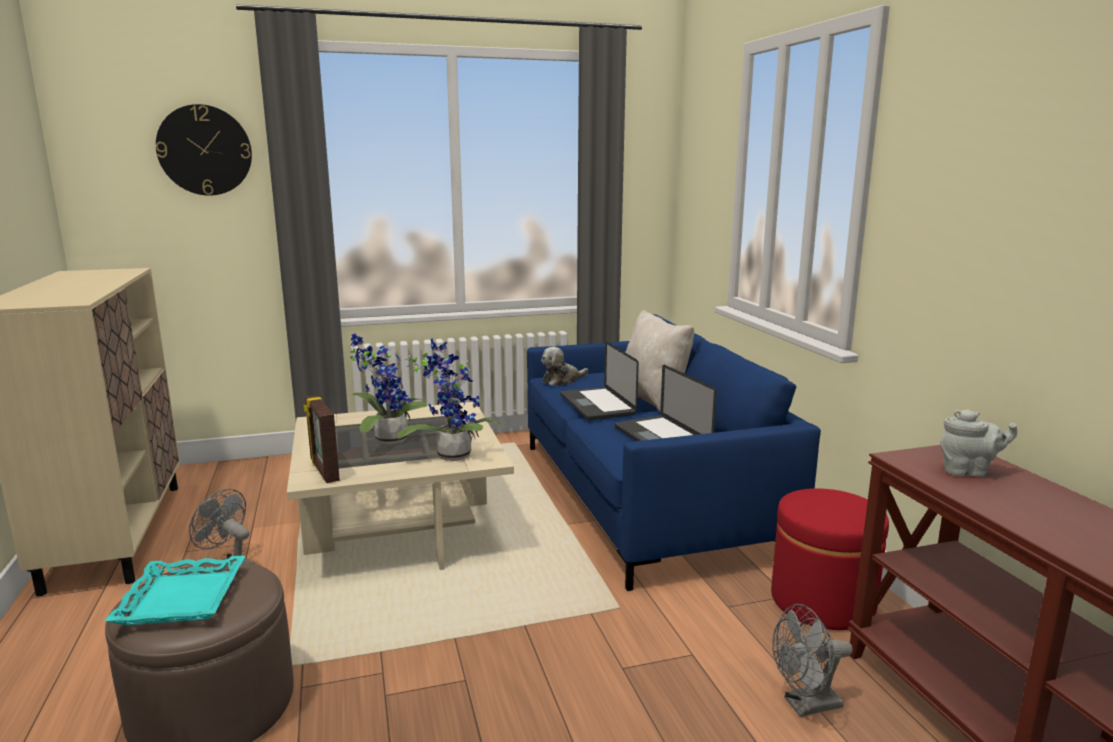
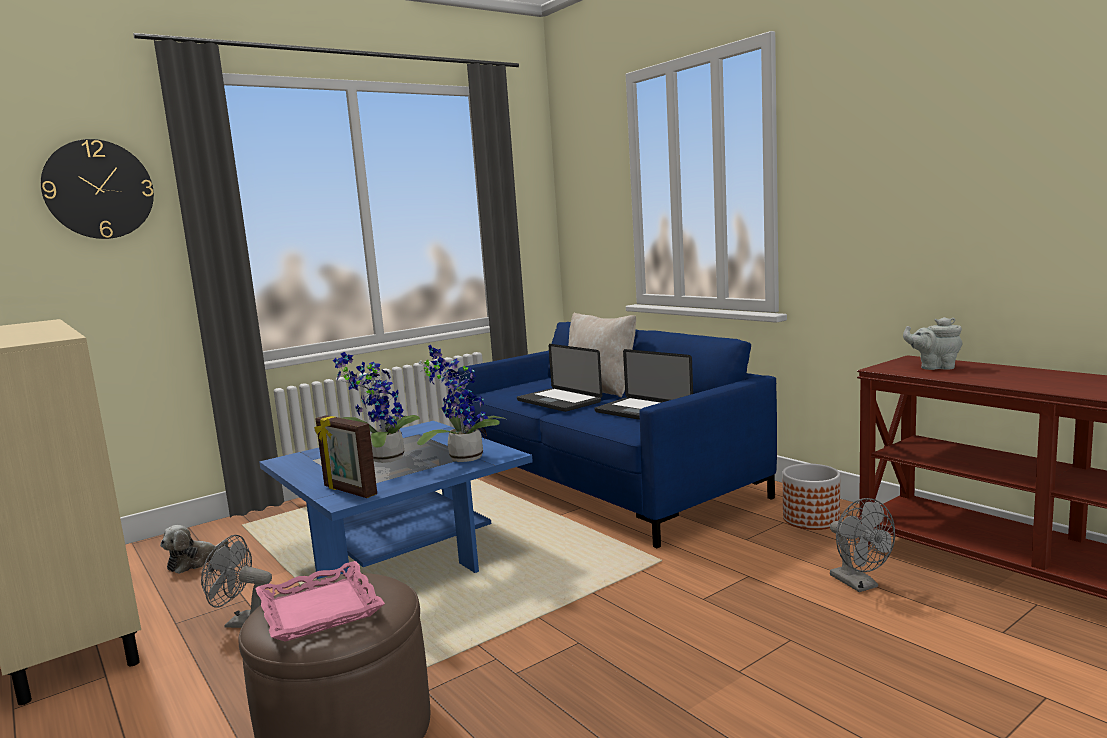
camera: 20 degrees left, 5 degrees down
(181, 598) = (318, 610): turquoise tray -> pink tray
(401, 528) = (402, 552): beige coffee table -> blue coffee table
(562, 380) = (503, 391): plush toy -> plush toy (194, 562)
(805, 705) = (859, 584): grey fan -> grey fan turned 75 degrees counterclockwise
(822, 601) = (811, 519): red ottoman -> planter
(968, 471) = (934, 367): grey teapot -> grey teapot turned 150 degrees counterclockwise

